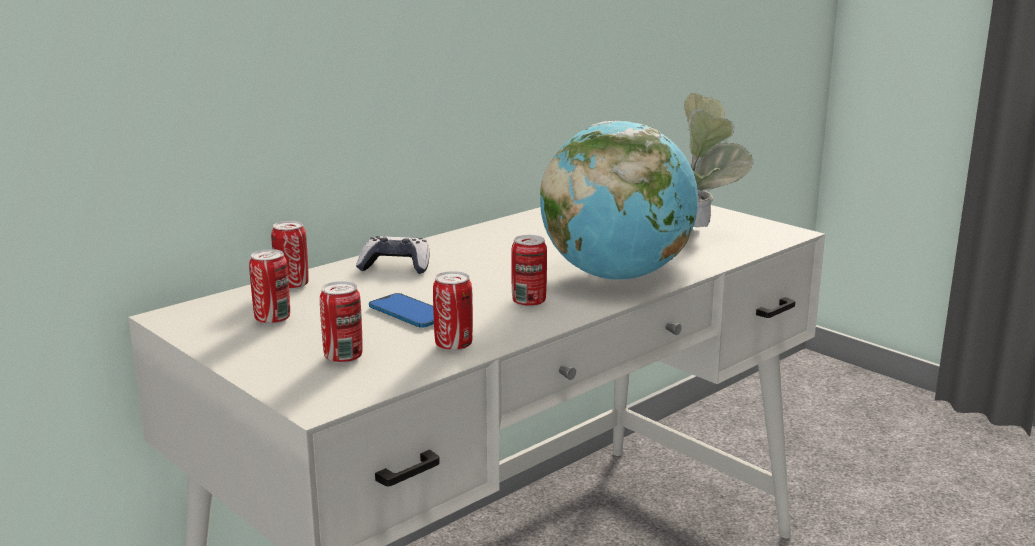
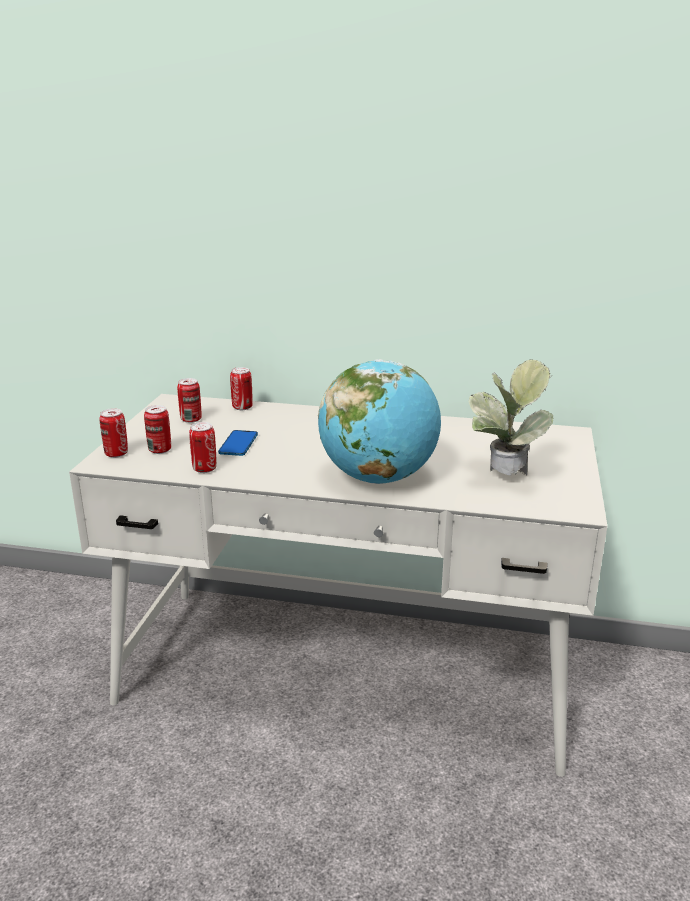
camera: 55 degrees right, 5 degrees up
(396, 266) = (305, 419): game controller -> none
(529, 302) = (295, 467): can -> can (116, 454)

